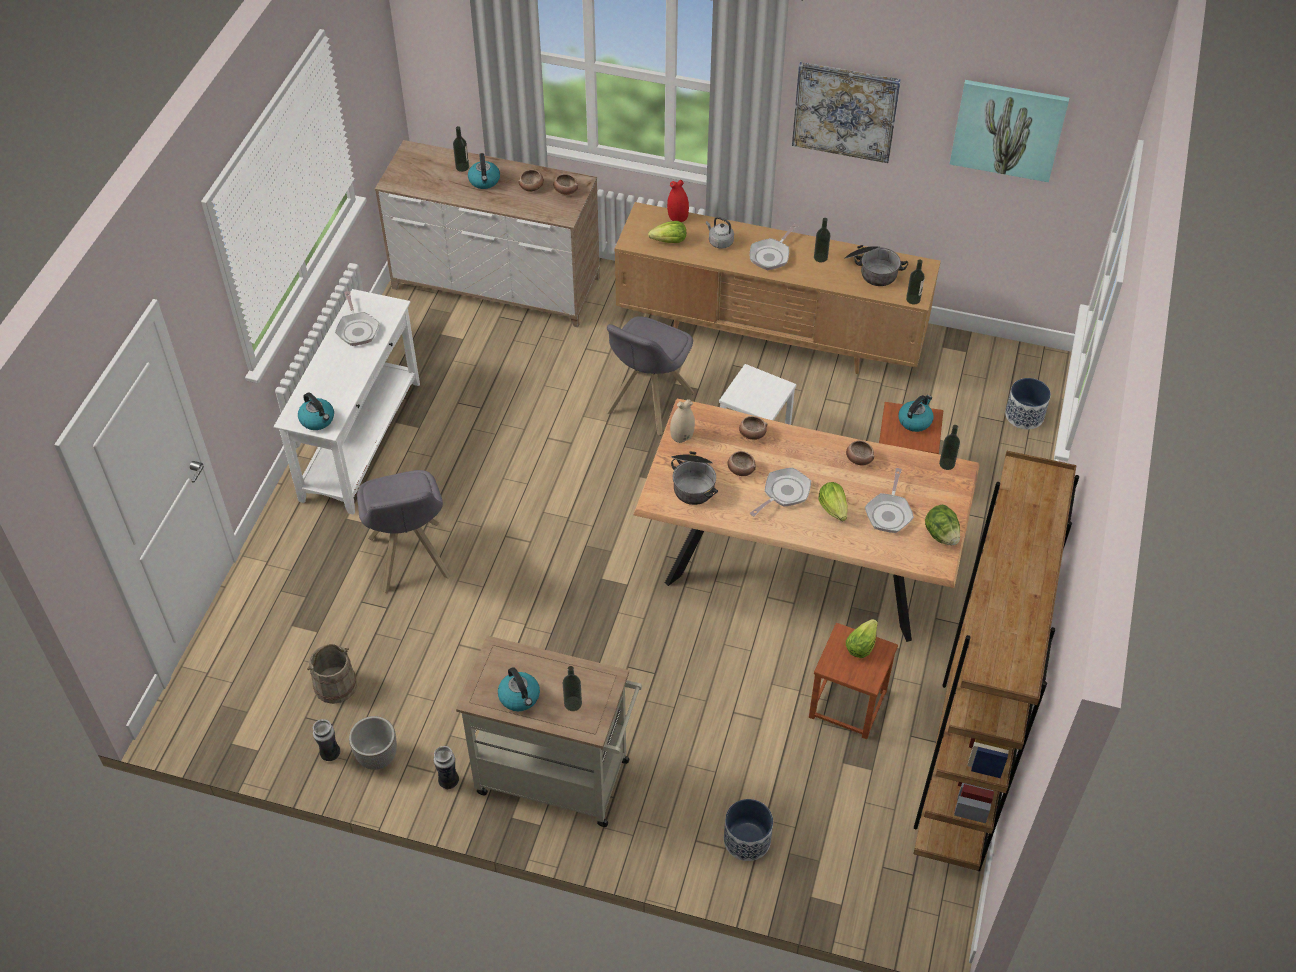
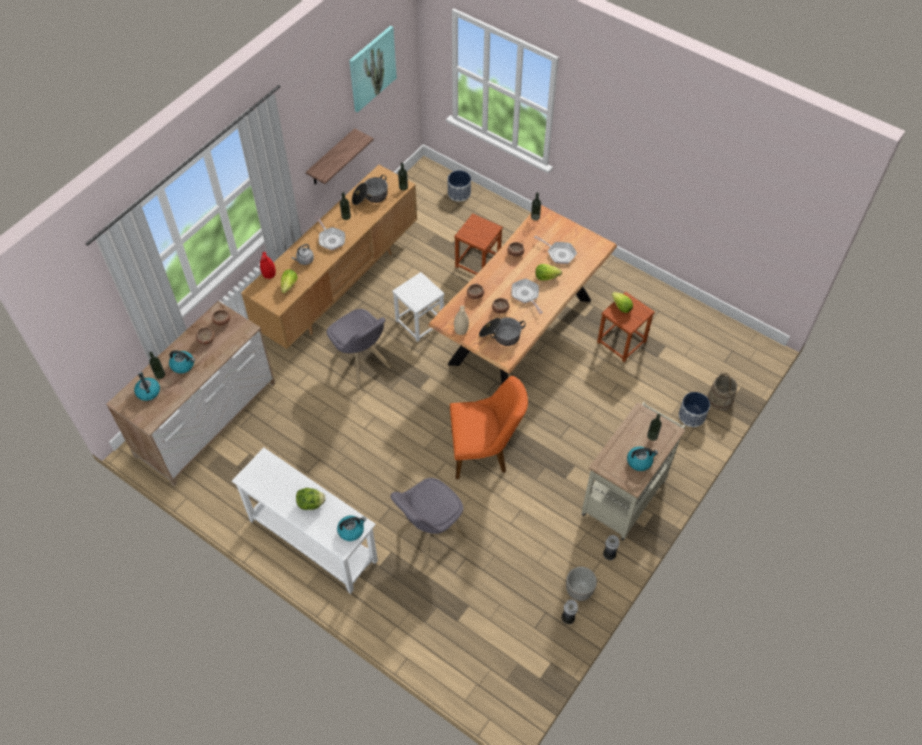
camera: 70 degrees left, 5 degrees up
(335, 685) = (516, 604): beige bucket -> beige bucket (720, 399)
(357, 329) = (275, 486): frying pan -> none
(410, 557) = (429, 534): grey chair -> grey chair turned 135 degrees clockwise
(564, 582) = (485, 452): none -> orange chair
(845, 111) = (305, 133): picture -> none
(881, 188) = (331, 158): none -> shelf
(915, 420) = (475, 228): kettle -> kettle (148, 391)
(941, 535) = (583, 237): lettuce -> lettuce (311, 503)
(963, 763) = (674, 306): brown bookcase -> none

